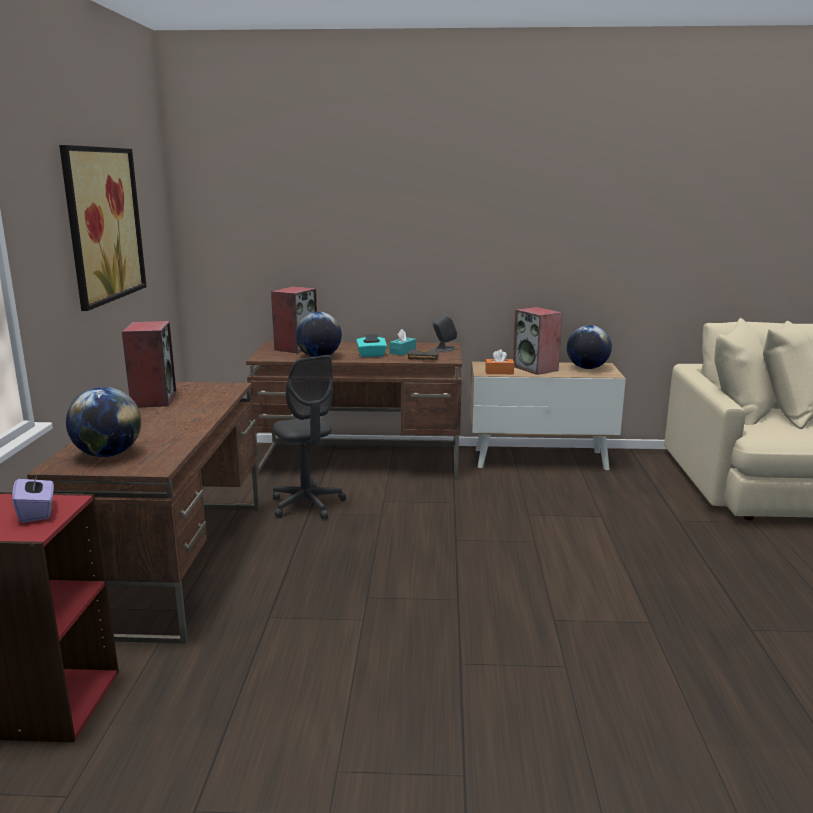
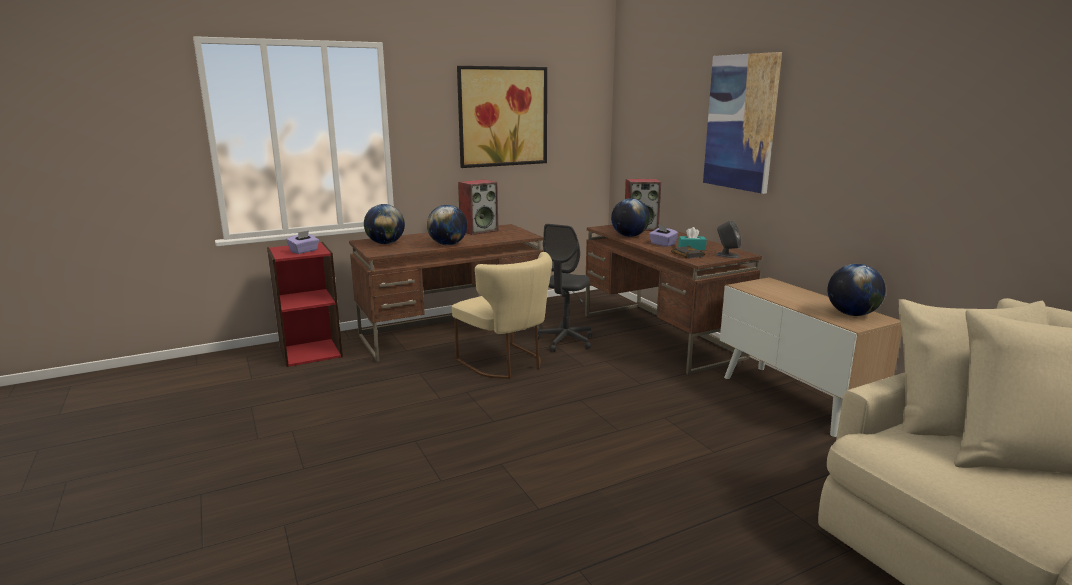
camera: 60 degrees right, 0 degrees up
(194, 425) = (448, 244): none -> globe
(320, 553) = (506, 364): none -> beige chair
(371, 355) = (662, 244): turquoise tissue box -> purple tissue box
(410, 213) = (741, 122): none -> picture
(499, 372) = (755, 289): orange tissue box -> none
(536, 368) = (799, 298): speaker -> none

